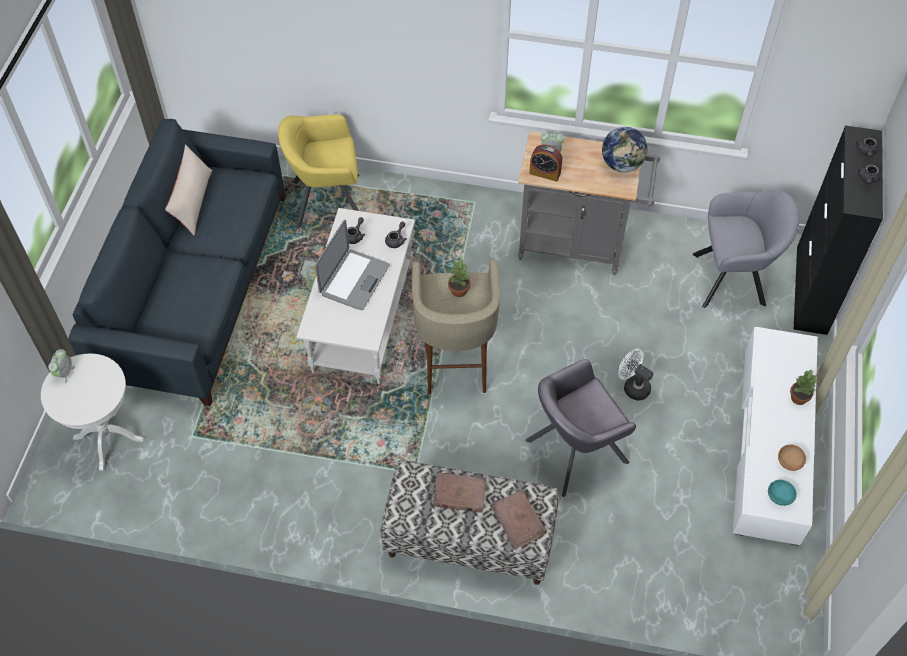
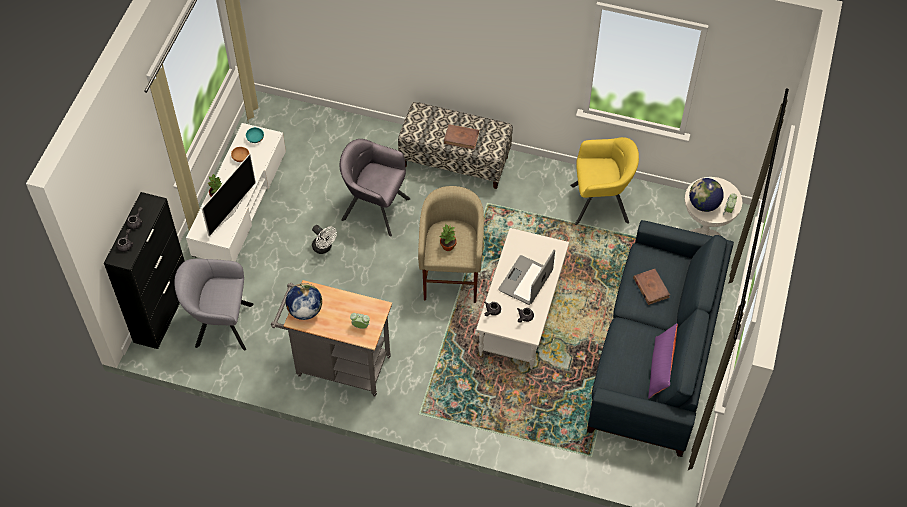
camera: 175 degrees left, 0 degrees up
(99, 378) = (703, 204): none -> globe
(193, 202) = (660, 368): beige pillow -> purple pillow
(327, 200) = (549, 425): yellow armchair -> yellow armchair (600, 204)
(518, 520) = (426, 121): brown book -> brown book (651, 287)
(545, 173) = (369, 308): alarm clock -> none
(575, 451) = (375, 208): grey armchair -> grey armchair turned 135 degrees counterclockwise
(772, 377) = (230, 212): none -> television

